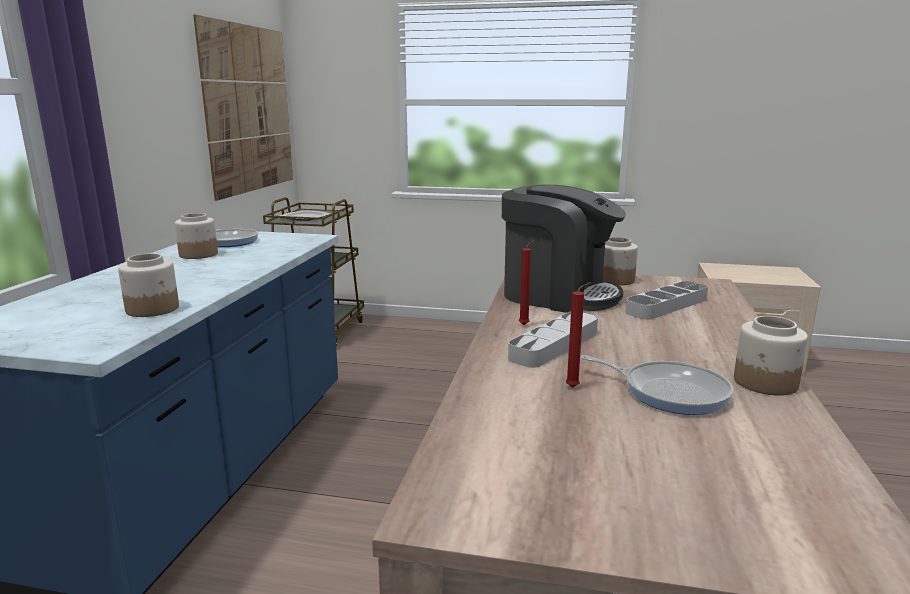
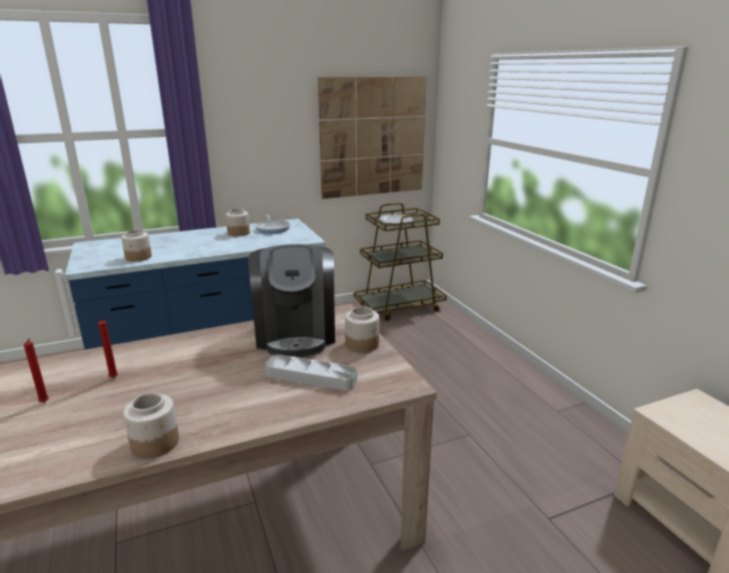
camera: 55 degrees right, 5 degrees up
(525, 325) = (217, 340): red candle -> red candle (45, 403)
(554, 345) = (185, 357): grey tray -> none
(669, 392) = (120, 409): frying pan -> none

